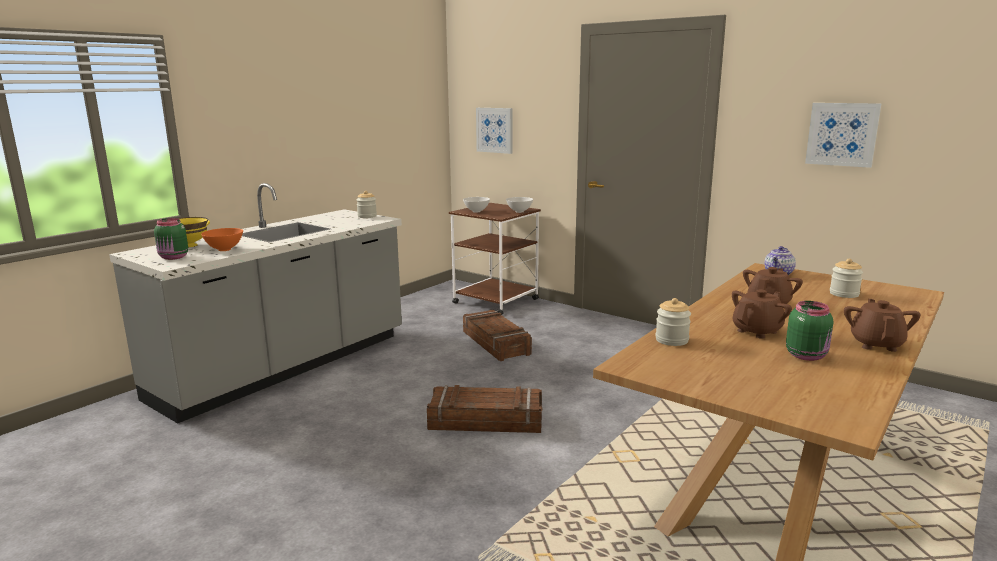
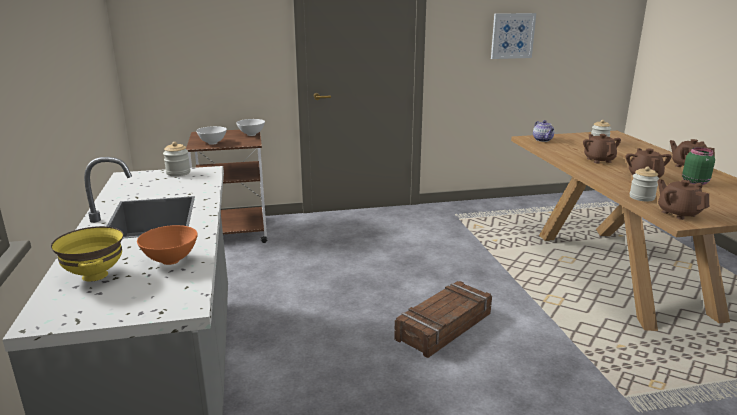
camera: 50 degrees left, 5 degrees up
(174, 257) = (143, 296): green jar -> none
(495, 130) = (188, 52): picture -> none
(496, 343) = (314, 265): crate -> none
(653, 362) = (678, 213): none -> brown teapot

